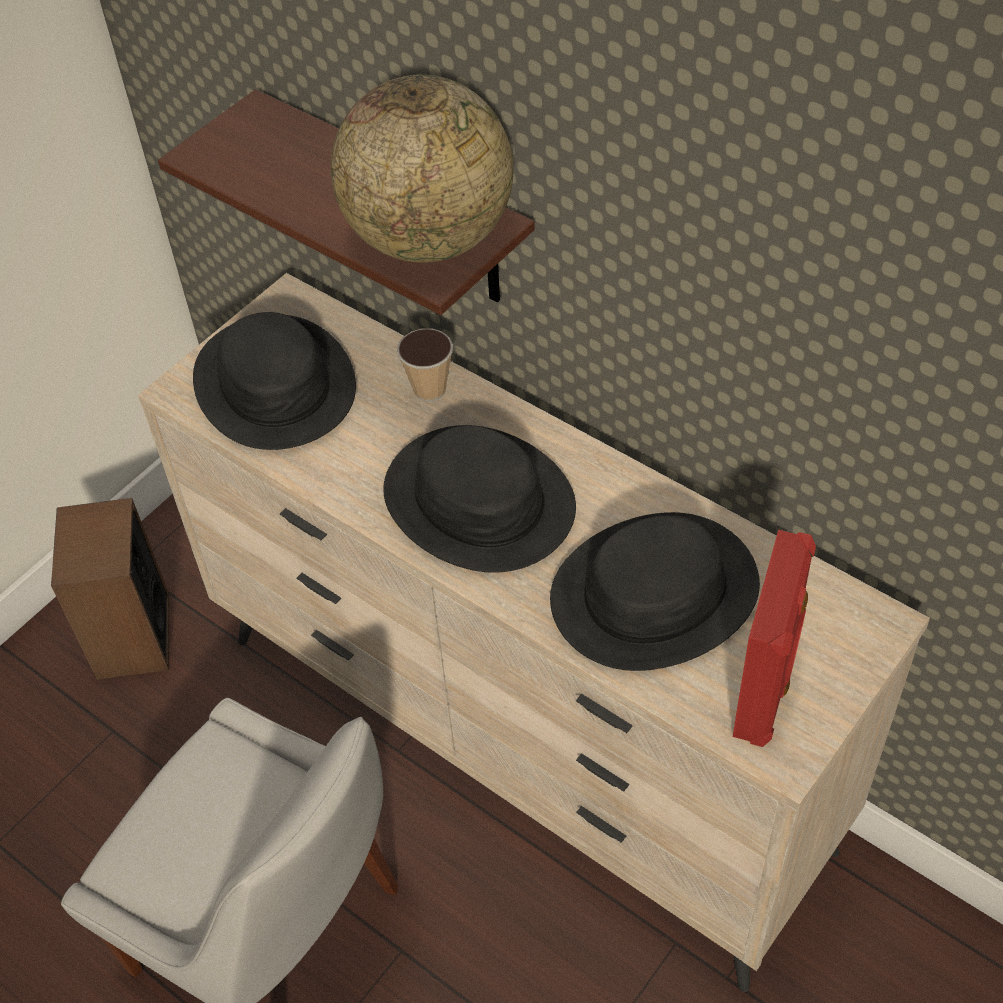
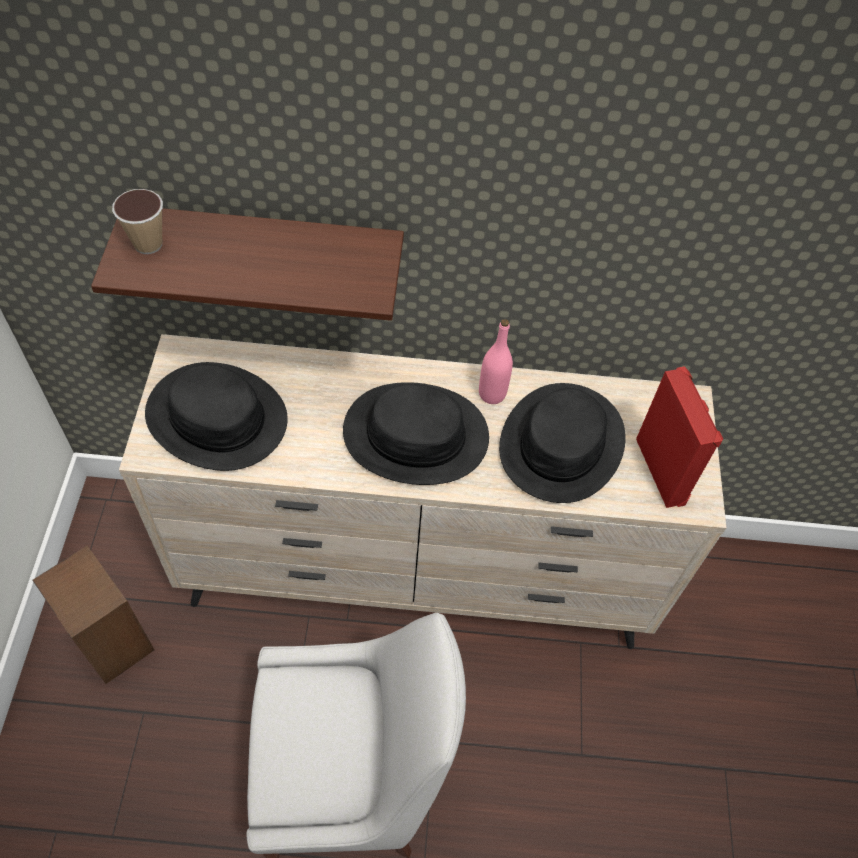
camera: 40 degrees left, 5 degrees up
(429, 239) = (346, 270): globe -> none
(429, 389) = (327, 375): cup -> cup (148, 244)
(611, 495) = (492, 394): none -> pink bottle

